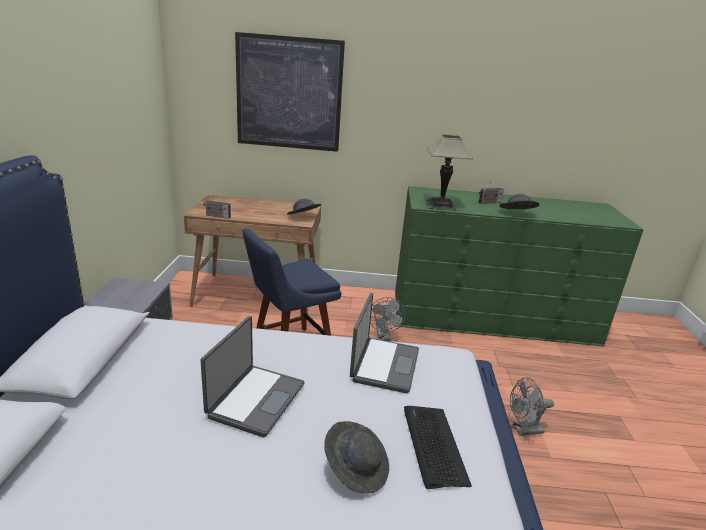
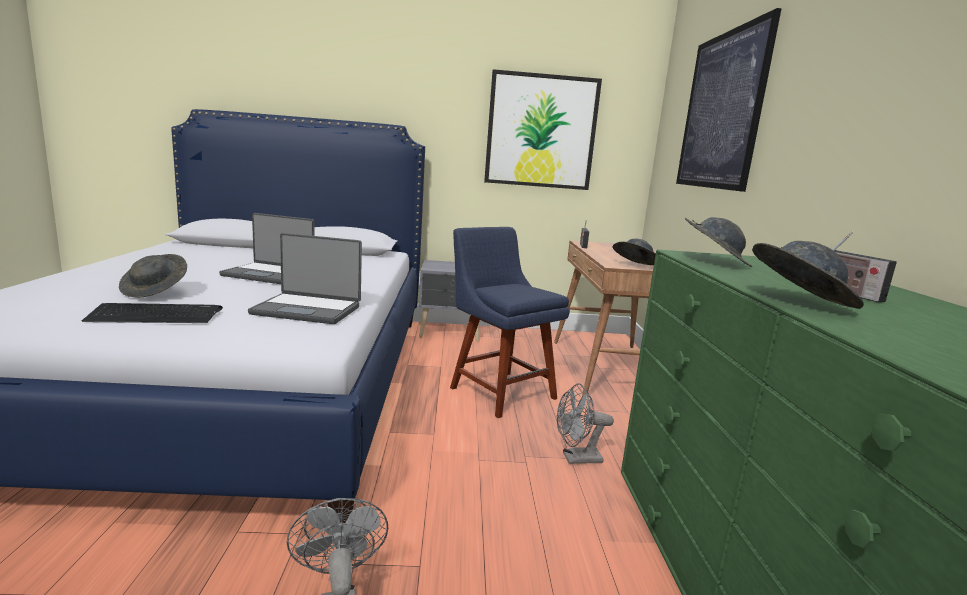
camera: 85 degrees right, 10 degrees down
(113, 115) = (541, 131): none -> picture
(441, 205) = (713, 261): table lamp -> grey hat

